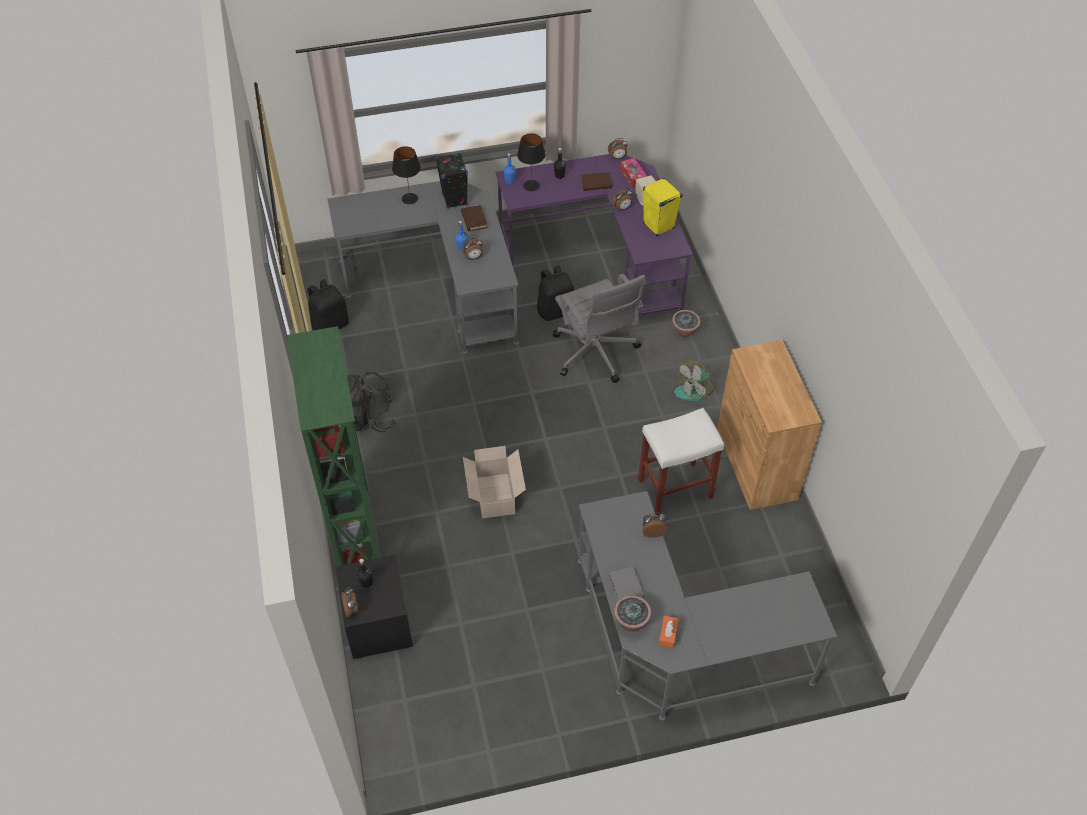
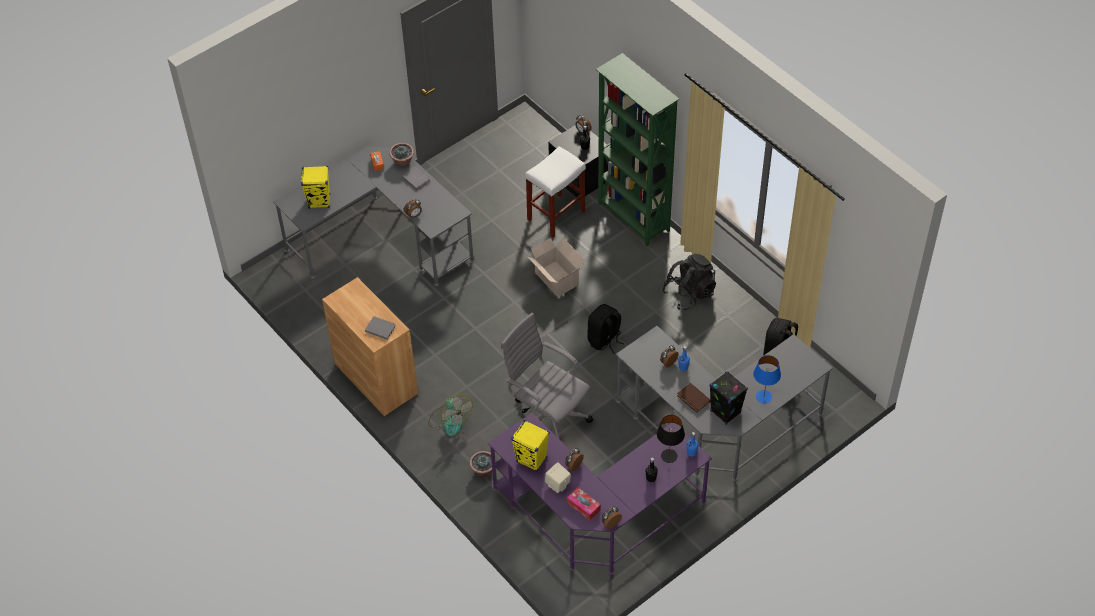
camera: 155 degrees right, 0 degrees up
(410, 198) = (763, 397): black table lamp -> blue table lamp
(555, 310) = (604, 444): black backpack -> black backpack (604, 340)
(596, 183) = (613, 483): brown book -> none
(675, 488) = (429, 336): white stool -> white stool (556, 216)
(695, 390) = (450, 420): fan -> fan turned 120 degrees clockwise
(765, 362) = (380, 328): none -> grey book
(771, 607) = (319, 201): none -> yellow speaker

